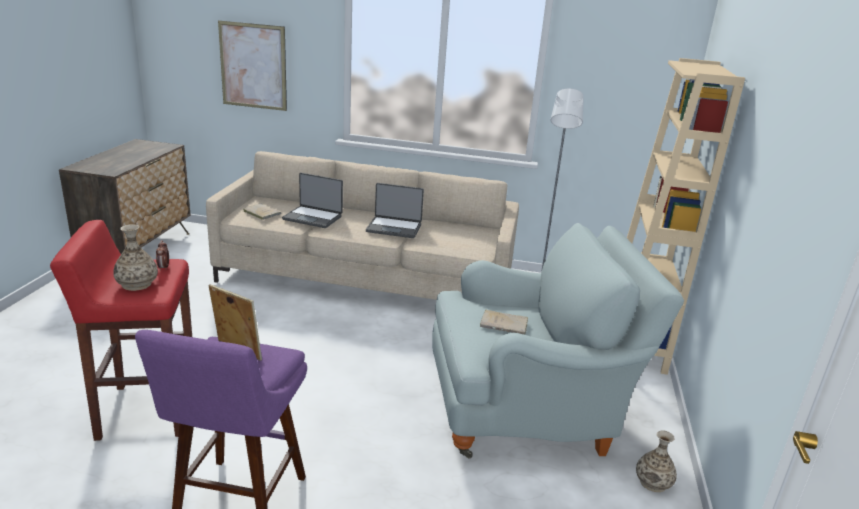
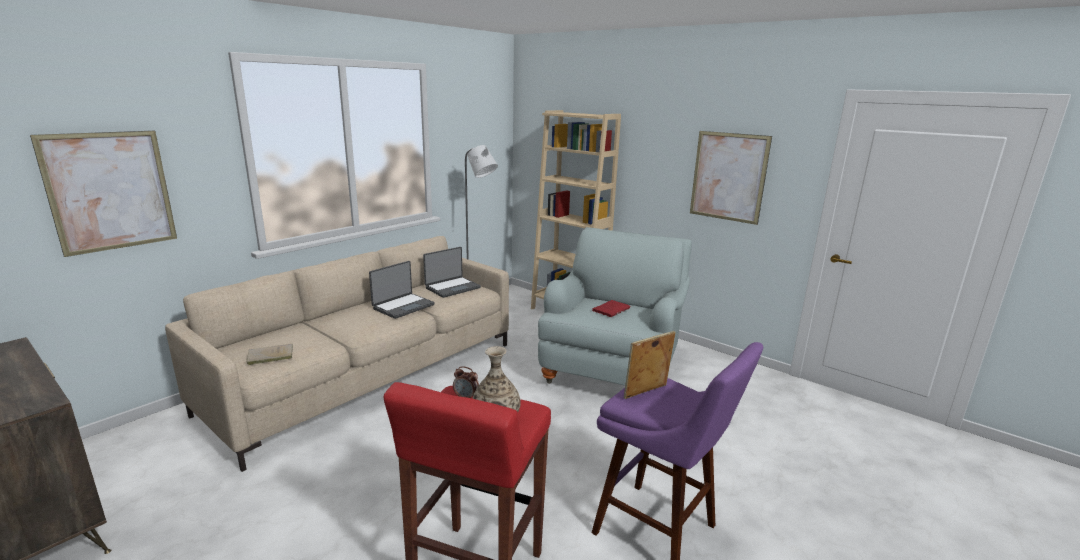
camera: 60 degrees left, 5 degrees down
(313, 217) = (326, 333): laptop -> laptop (452, 287)
(505, 324) = (611, 310): beige book -> red book
(653, 482) = (697, 356): vase -> none
(779, 218) = (728, 177): none -> picture

